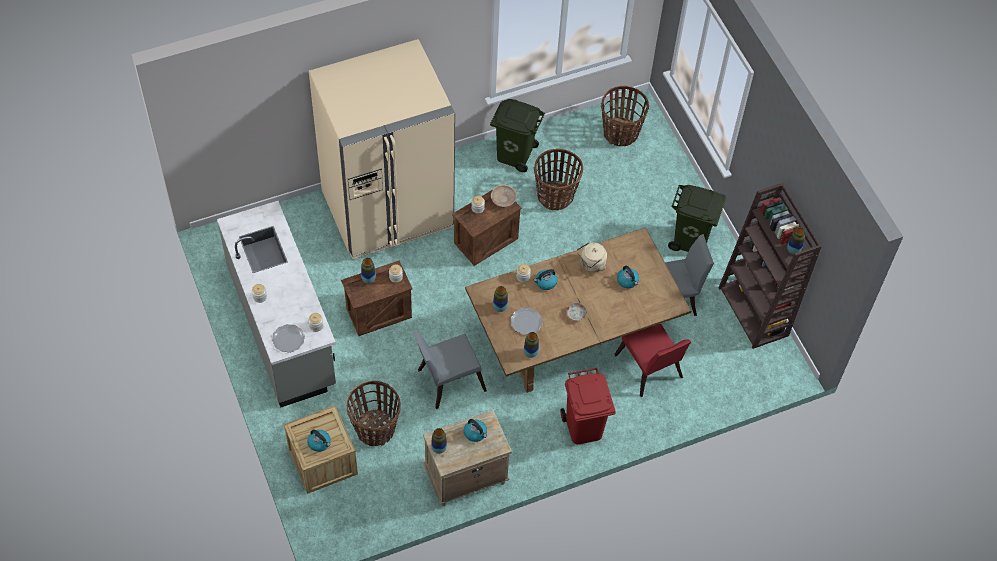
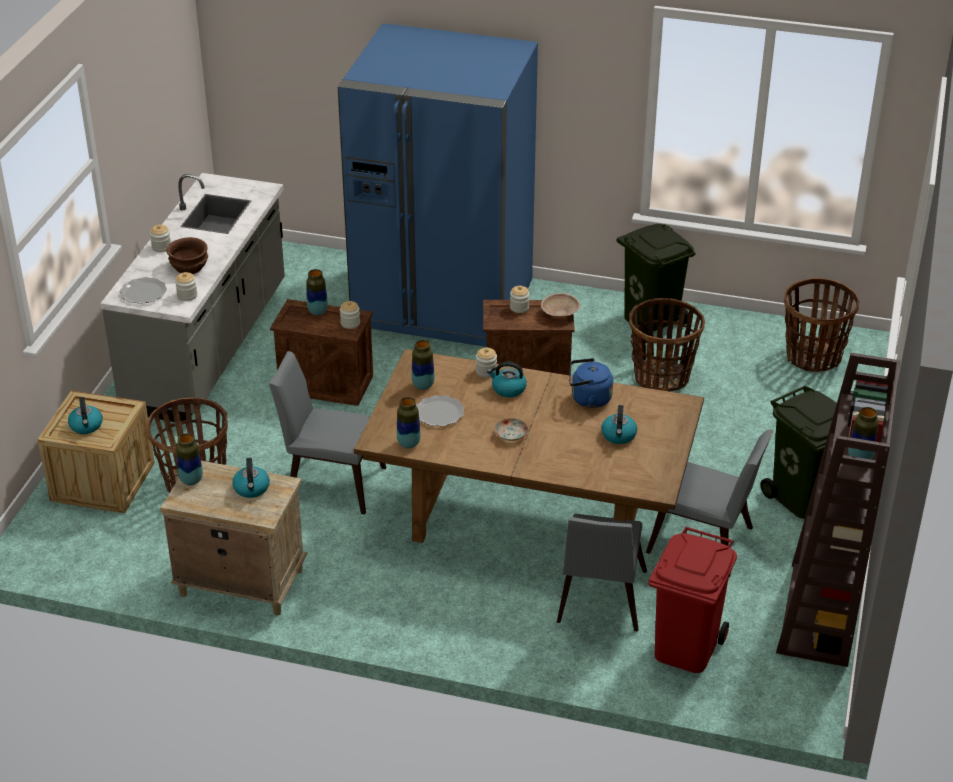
camera: 40 degrees right, 20 degrees down
(293, 302) = (190, 267): none -> brown bowl
(387, 210) = (443, 303): beige fridge -> blue fridge
(583, 427) = (443, 613): red trash can -> red trash can (684, 648)
(591, 264) = (588, 399): beige kettle -> blue kettle
(649, 370) = (599, 601): red chair -> grey chair

